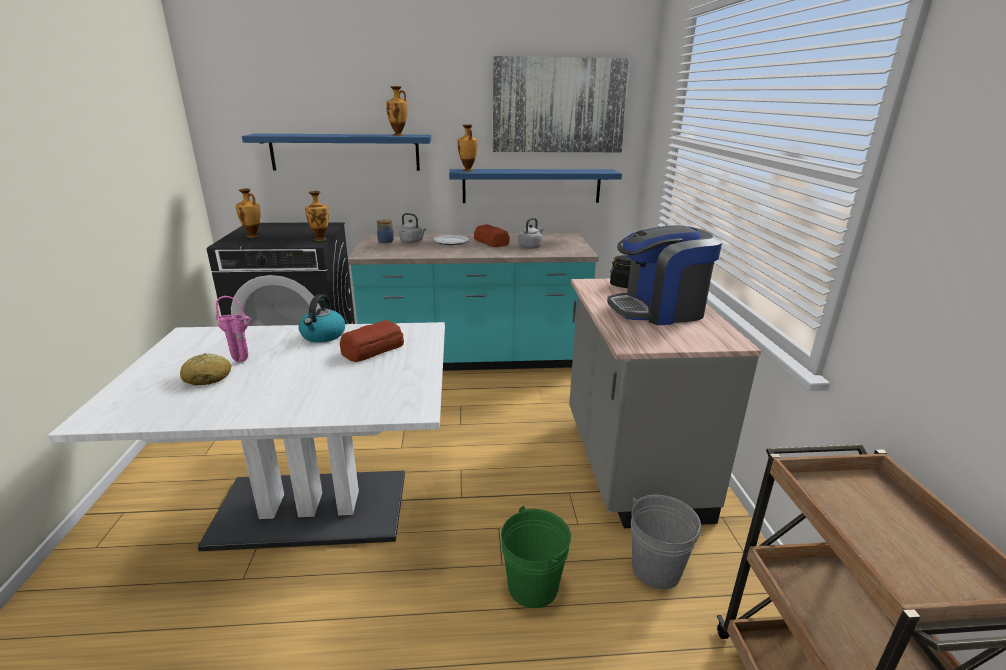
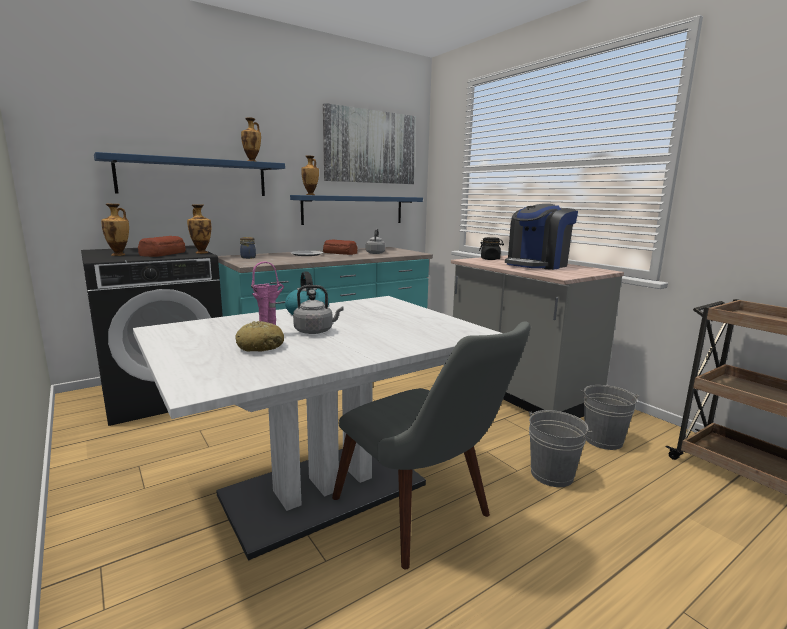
camera: 30 degrees left, 10 degrees down
(354, 577) = (425, 518): none -> grey chair
(372, 349) = (369, 313): bread -> bread (162, 254)
(413, 242) = (274, 256): grey kettle -> grey kettle (316, 331)
(533, 586) = (552, 474): green bucket -> grey bucket

